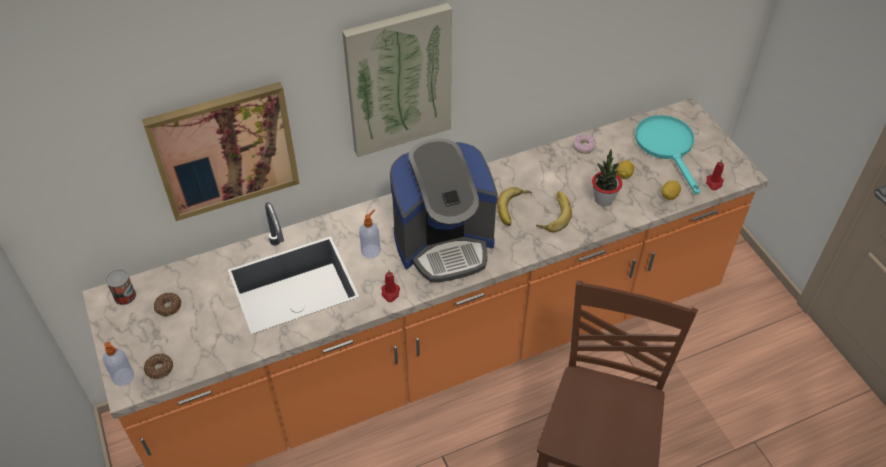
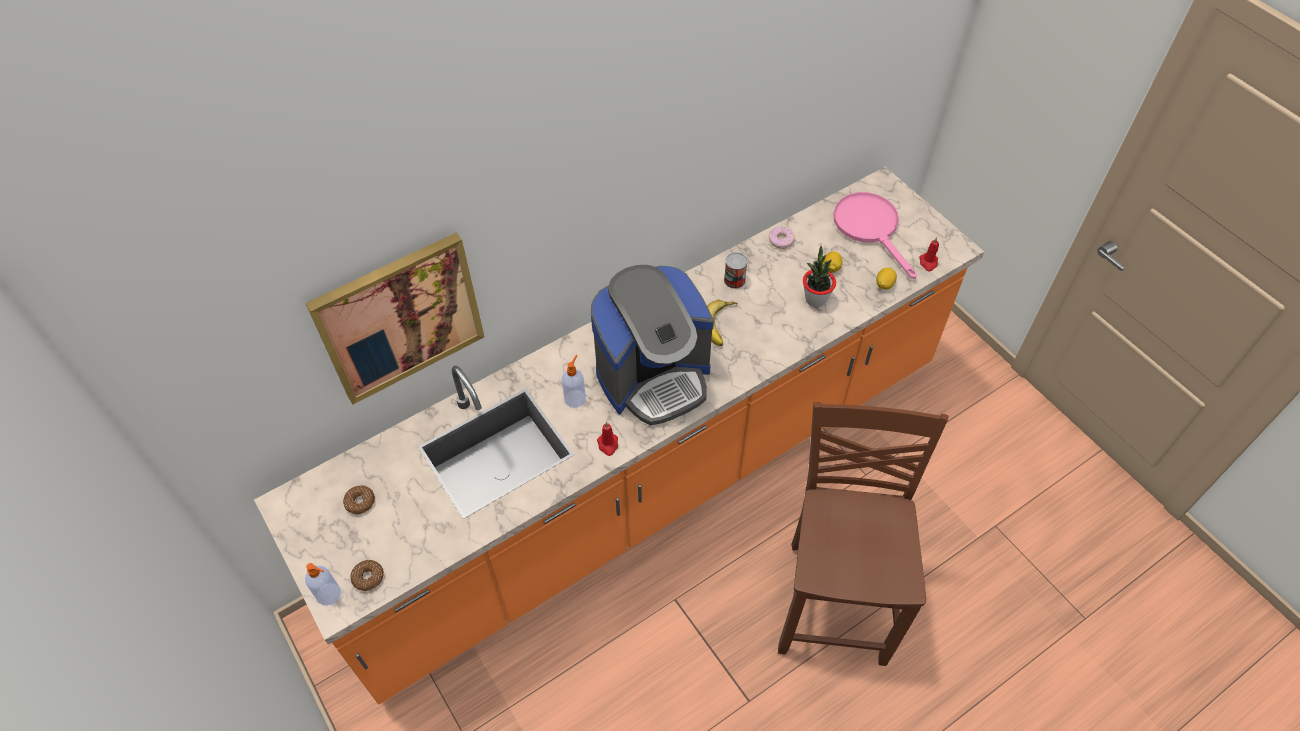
camera: 10 degrees left, 5 degrees up
(125, 296) = (306, 497): can -> can (734, 280)
(398, 80) = (584, 206): picture -> none
(553, 214) = (765, 324): banana -> none
(667, 147) = (870, 228): turquoise frying pan -> pink frying pan

